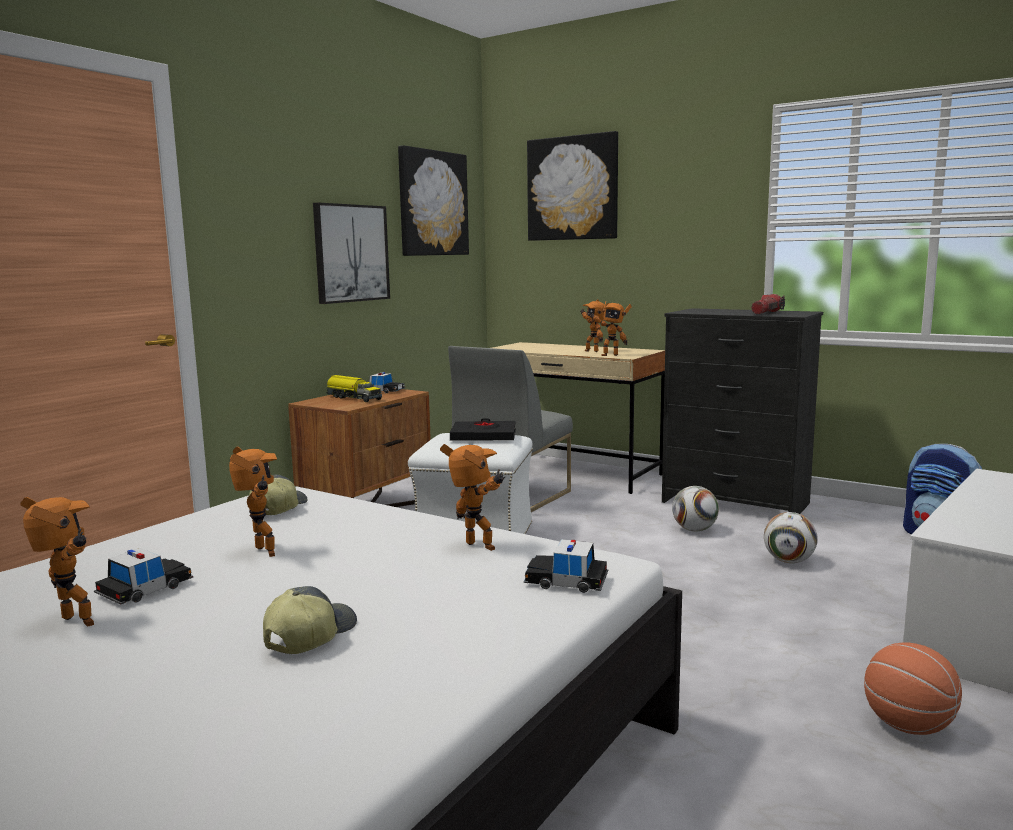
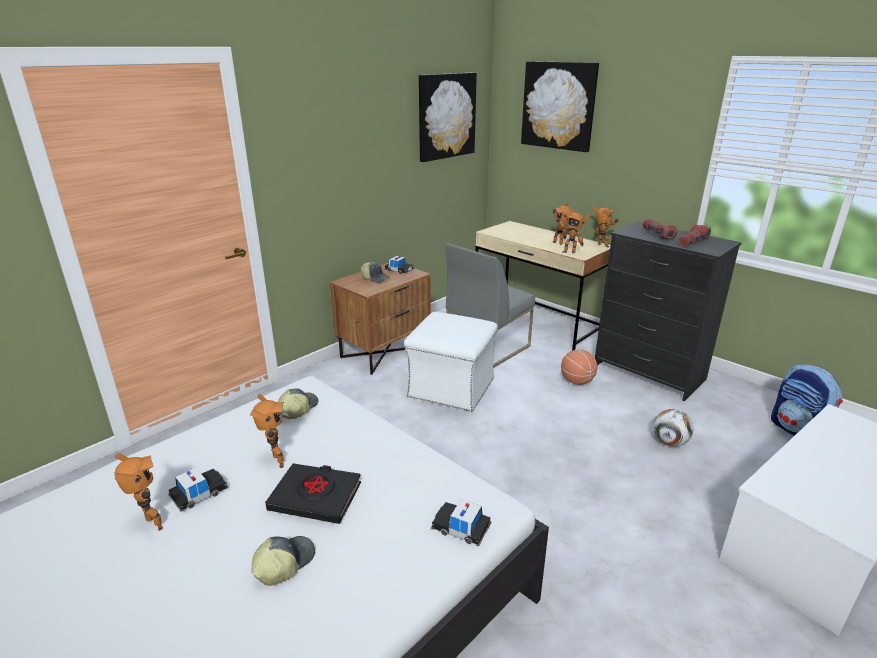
camera: 10 degrees right, 15 degrees up
(351, 253) = (378, 166): picture -> none
(353, 398) = (375, 278): toy truck -> cap
(477, 548) = (413, 477): toy robot -> toy robot (602, 246)
(484, 436) = (461, 322): black book -> black book (316, 497)
(694, 530) = (609, 399): football -> none
(721, 312) = (657, 234): none -> flashlight
(907, 725) = (701, 624): basketball -> basketball (577, 381)

